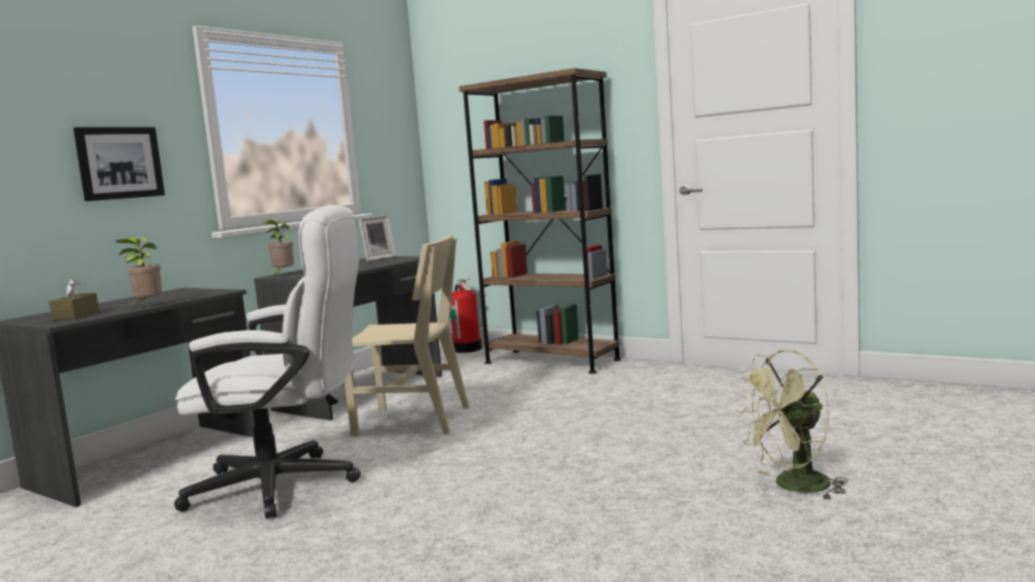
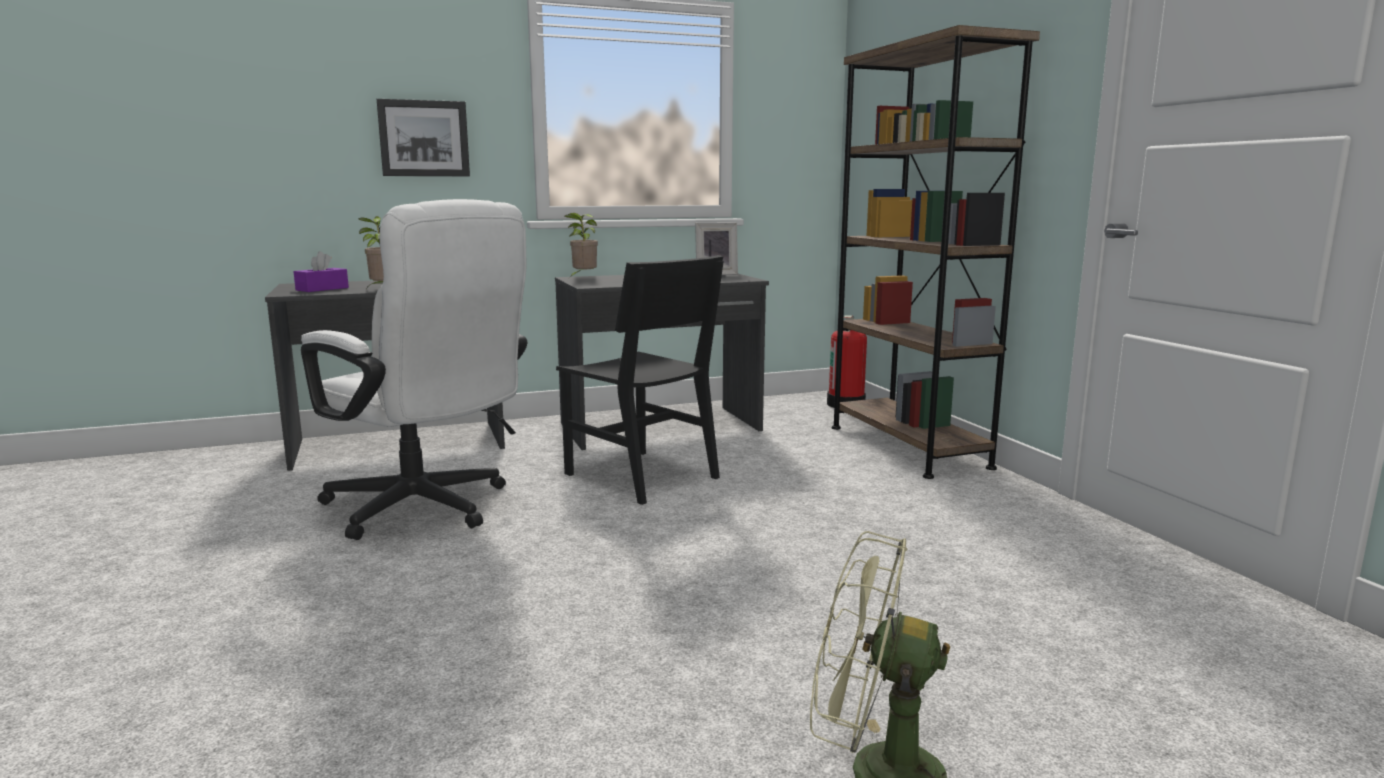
camera: 35 degrees right, 5 degrees up
(76, 315) = (322, 289): brown tissue box -> purple tissue box
(412, 421) = (641, 476): beige chair -> black chair

